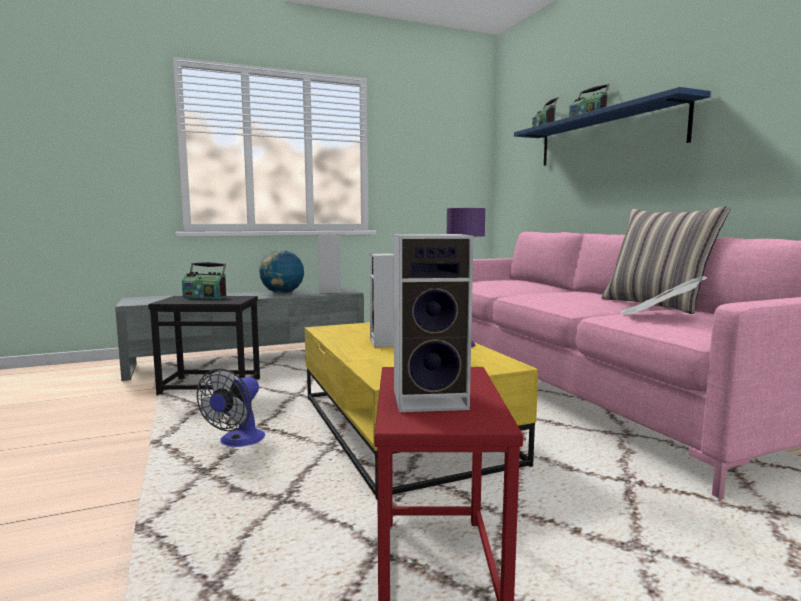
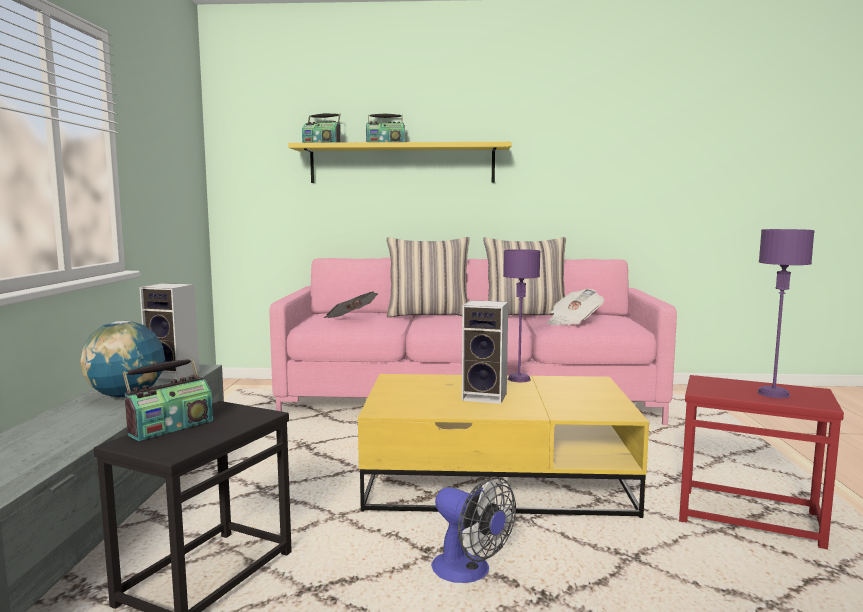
camera: 65 degrees left, 0 degrees up
(432, 399) = (773, 393): speaker -> purple table lamp
(492, 283) = (351, 320): none -> newspaper
(569, 290) = (429, 315): none -> pillow
(606, 136) = (402, 164): blue shelf -> yellow shelf

